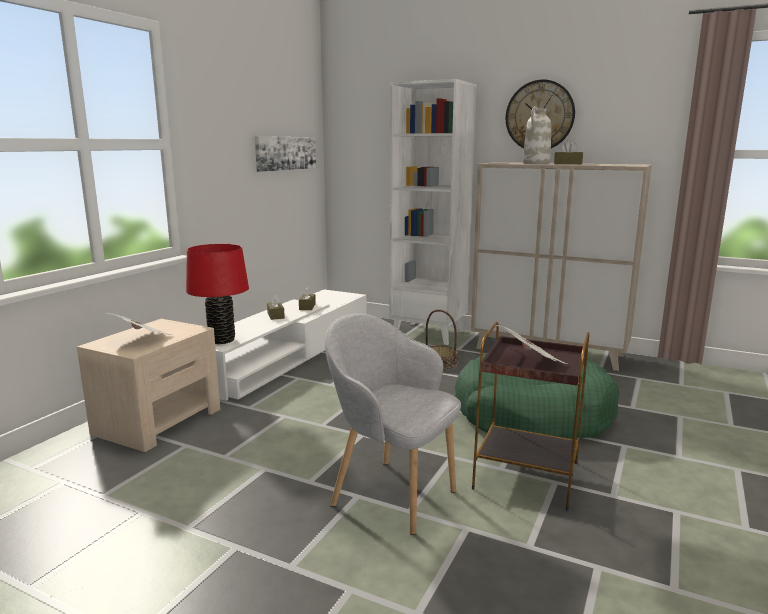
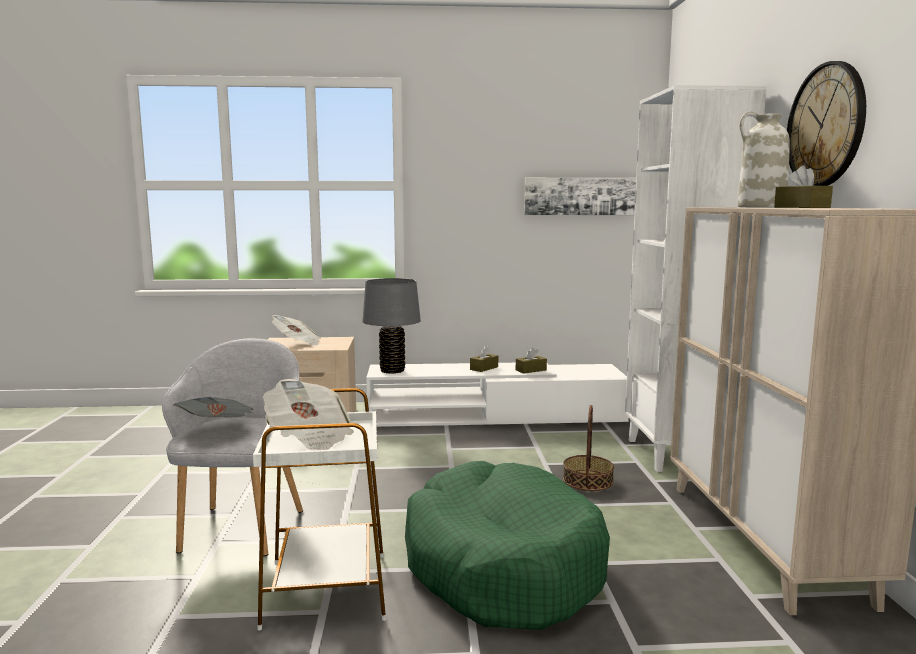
camera: 60 degrees right, 5 degrees down
(221, 340) = (392, 370): red table lamp -> grey table lamp
(408, 402) = (218, 428): none -> newspaper
(525, 475) = (327, 588): brown side table -> white side table

